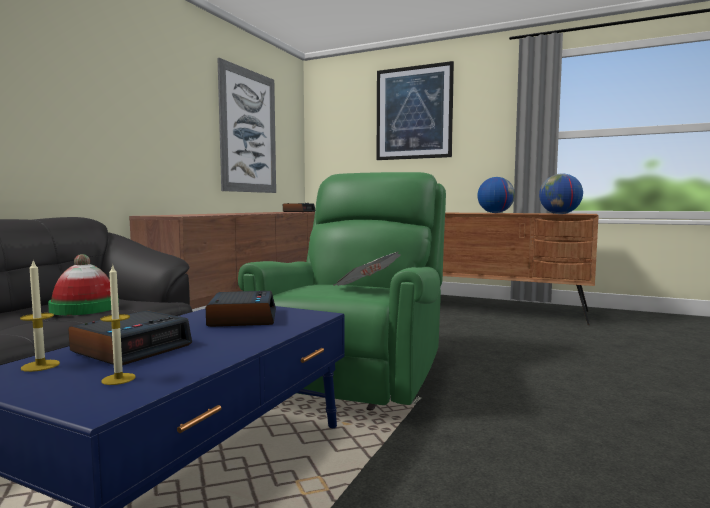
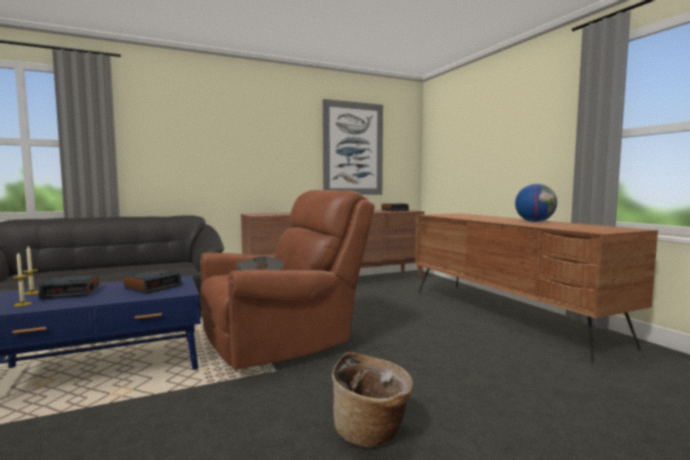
camera: 40 degrees right, 0 degrees up
(84, 308) = (159, 268): hat -> none
(357, 373) = (284, 343): green armchair -> brown armchair
(413, 113) = (494, 119): picture -> none
(560, 214) = (573, 229): globe -> none
(606, 409) = (371, 432): none -> basket

